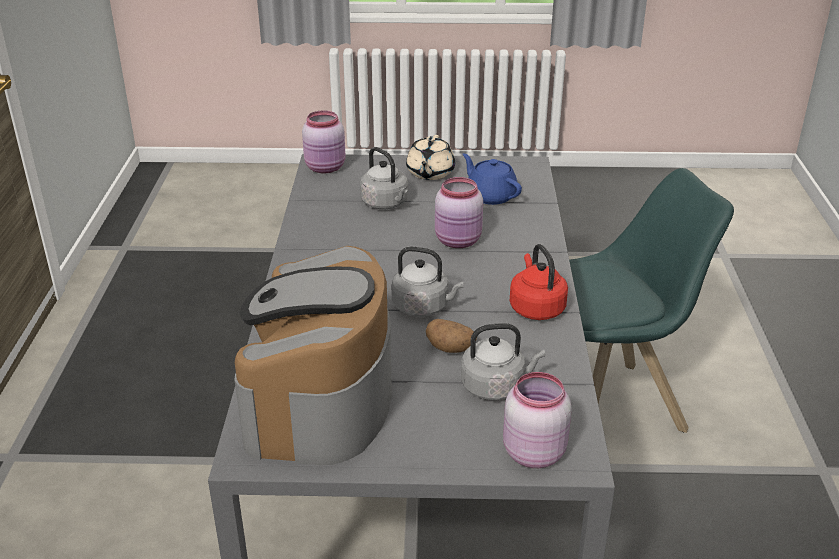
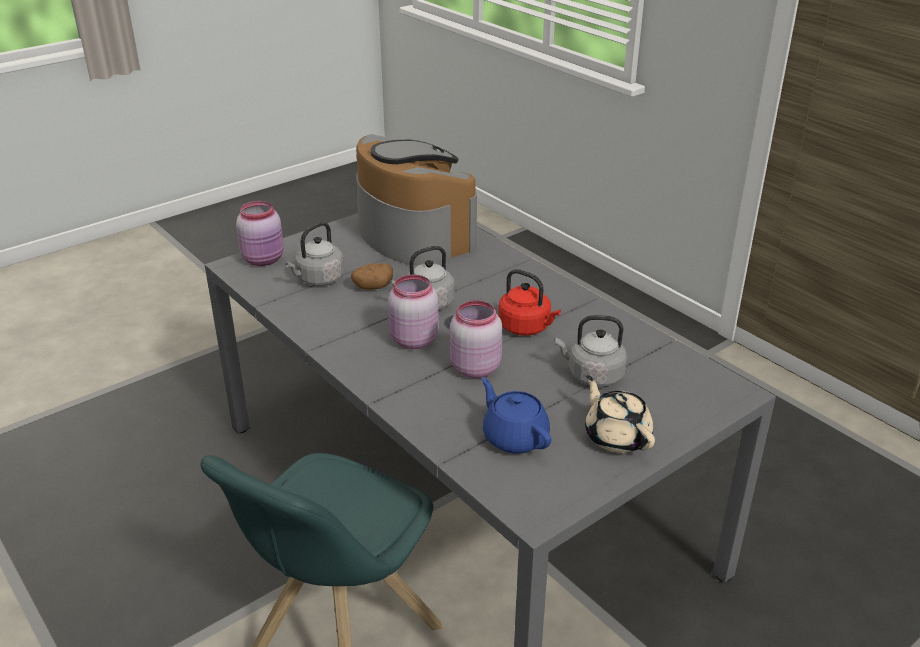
camera: 140 degrees right, 0 degrees up
(326, 168) = (717, 388): pink jar -> pink jar (412, 340)
(491, 196) = (514, 437): blue teapot -> blue teapot turned 135 degrees counterclockwise
(536, 307) = (343, 339): red kettle -> red kettle (526, 328)

